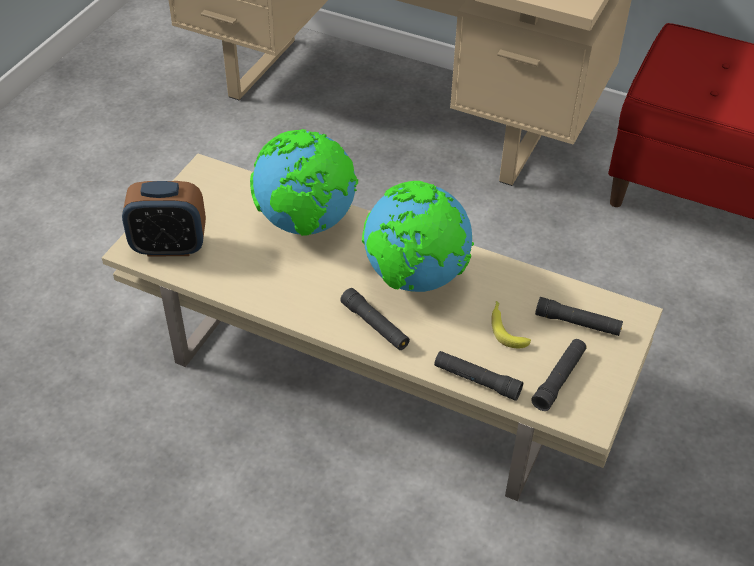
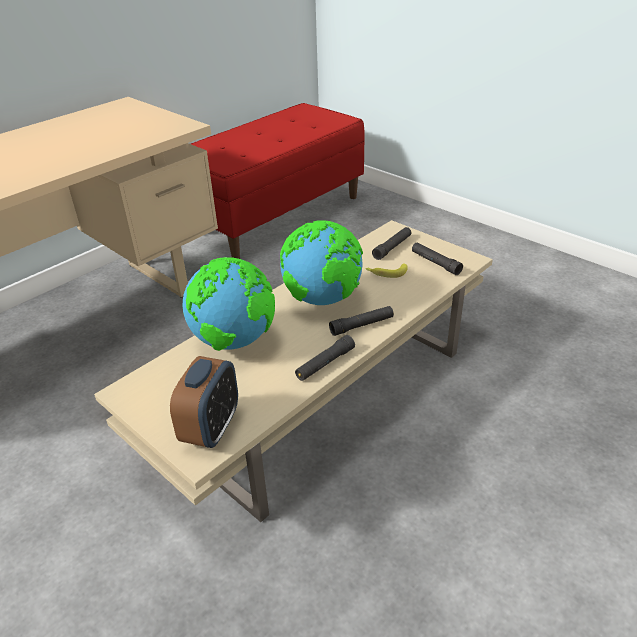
camera: 70 degrees left, 10 degrees down
(476, 380) = (427, 292): black flashlight -> black flashlight (325, 364)

